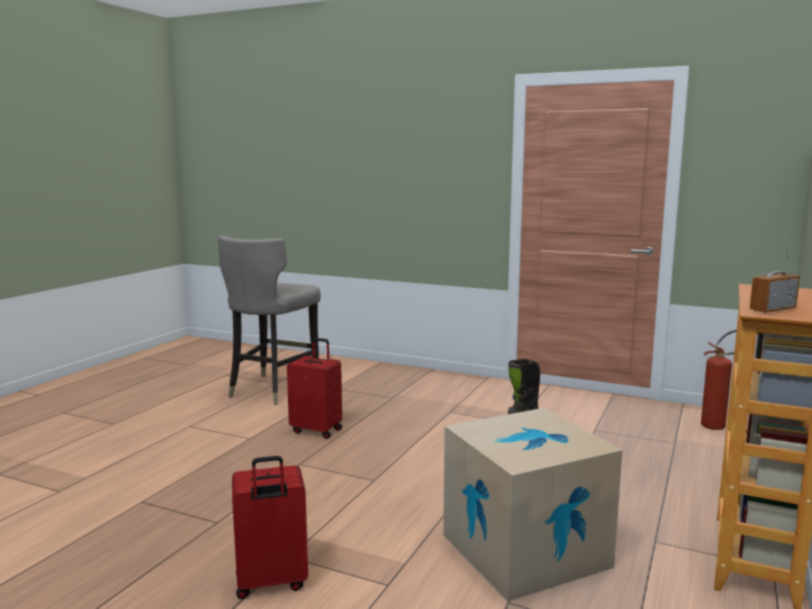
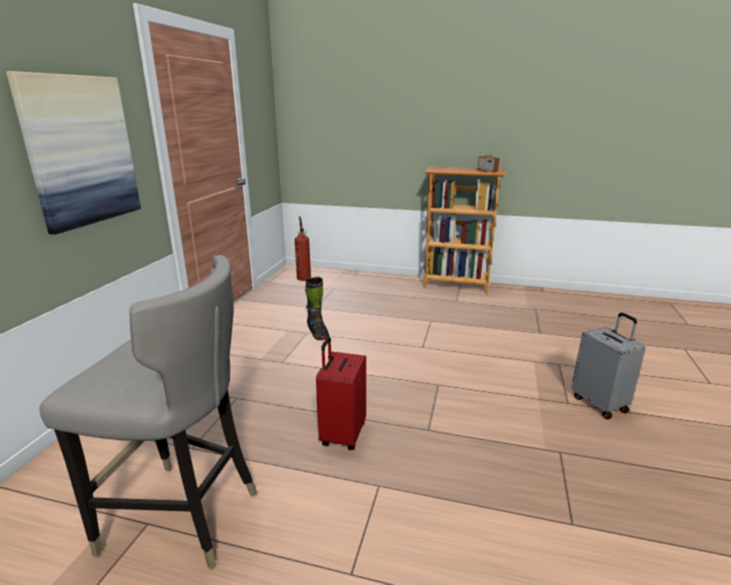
camera: 100 degrees left, 10 degrees up
(271, 583) = (600, 404): red suitcase -> grey suitcase
(431, 186) = (81, 151): none -> picture
(525, 550) = (491, 329): cardboard box -> none

